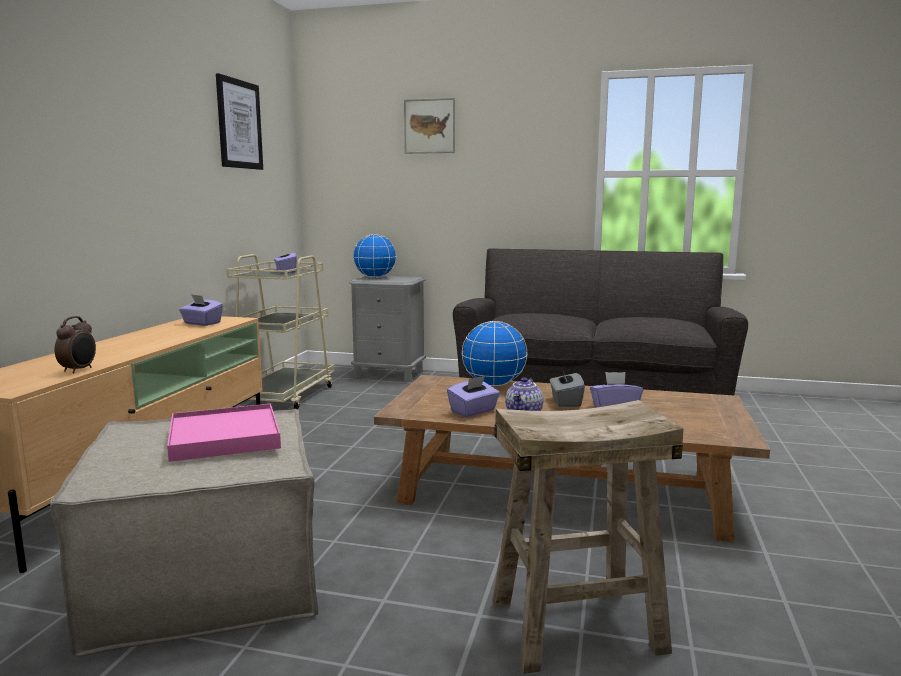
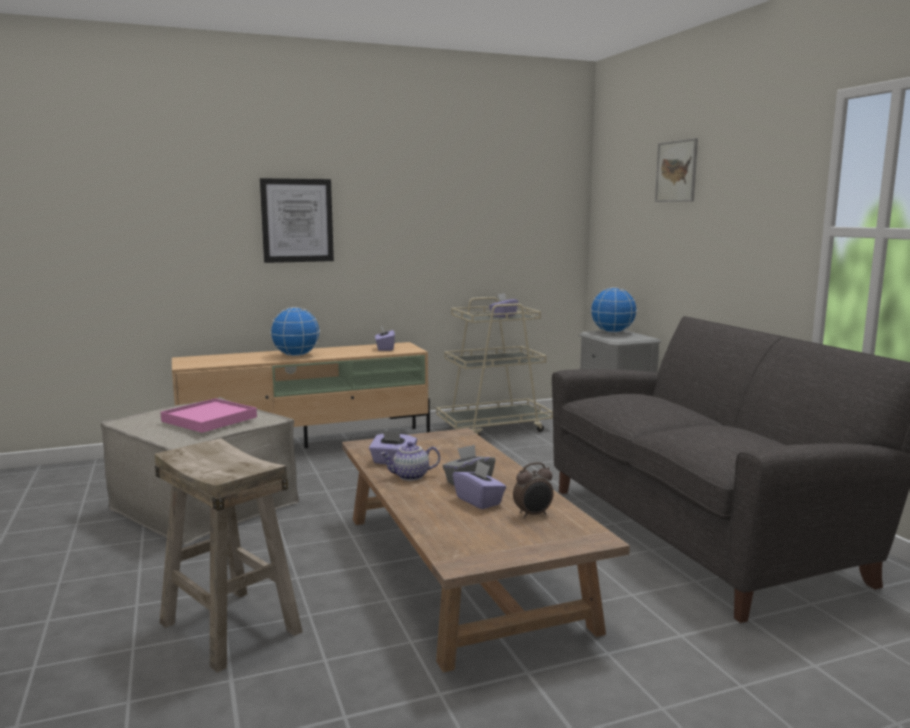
camera: 55 degrees right, 0 degrees up
(79, 370) = (235, 363): alarm clock -> alarm clock (533, 515)
(239, 124) = (493, 182): picture -> picture (297, 220)
(493, 385) = (478, 451): globe -> globe (296, 355)

